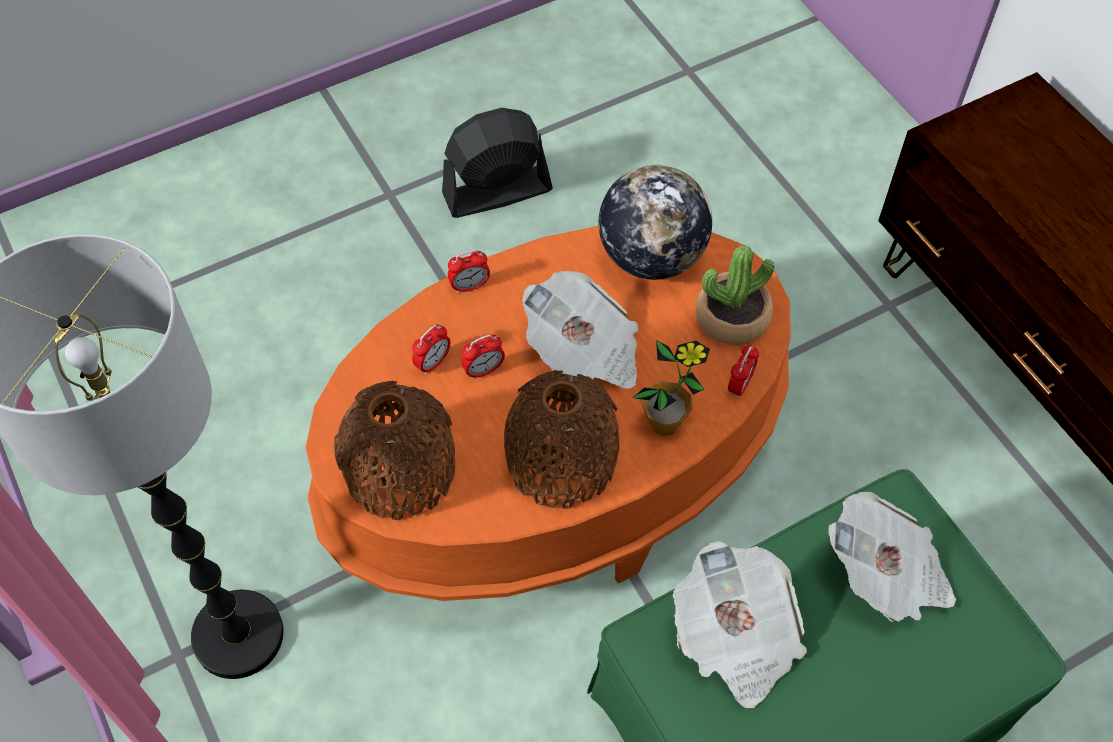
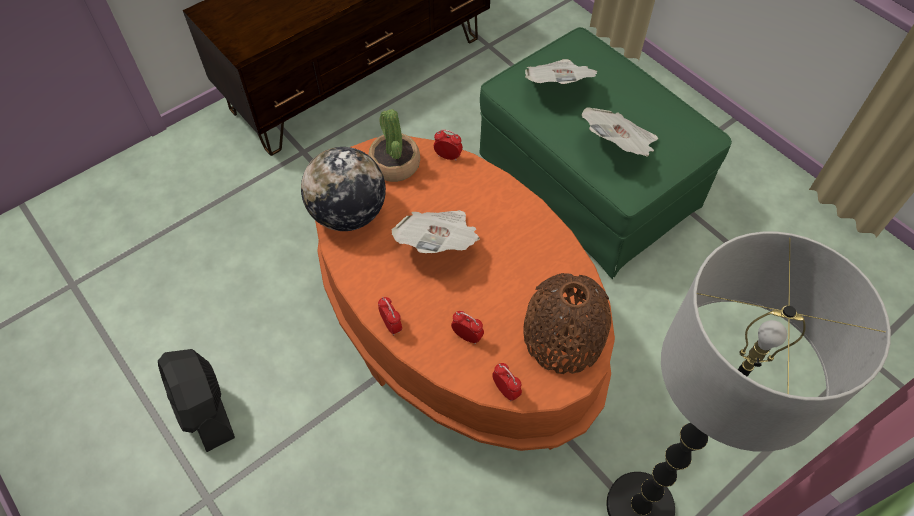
camera: 100 degrees left, 0 degrees up
(483, 370) = (466, 301): alarm clock -> alarm clock (505, 390)
(561, 461) = (528, 243): brown vase -> none
(664, 423) = (485, 192): potted plant -> none

